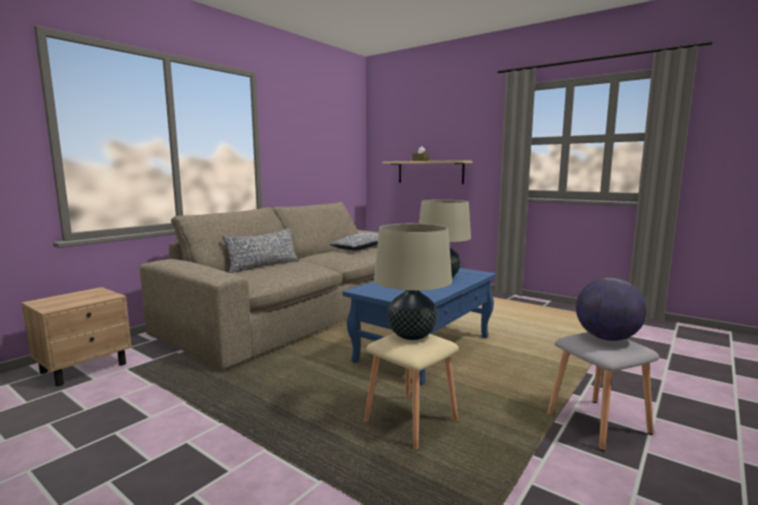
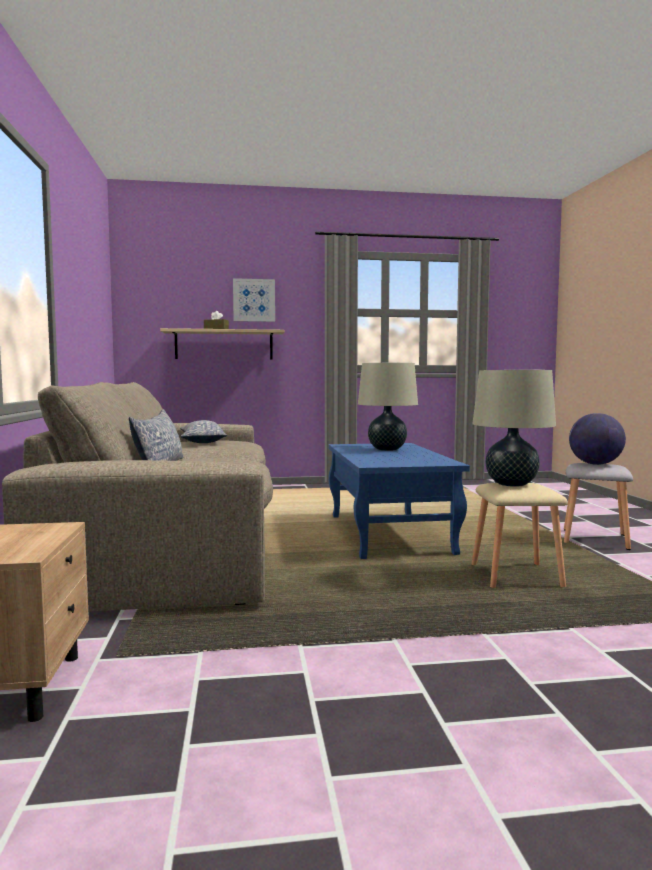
camera: 45 degrees left, 5 degrees down
(452, 135) = (254, 300): none -> picture

